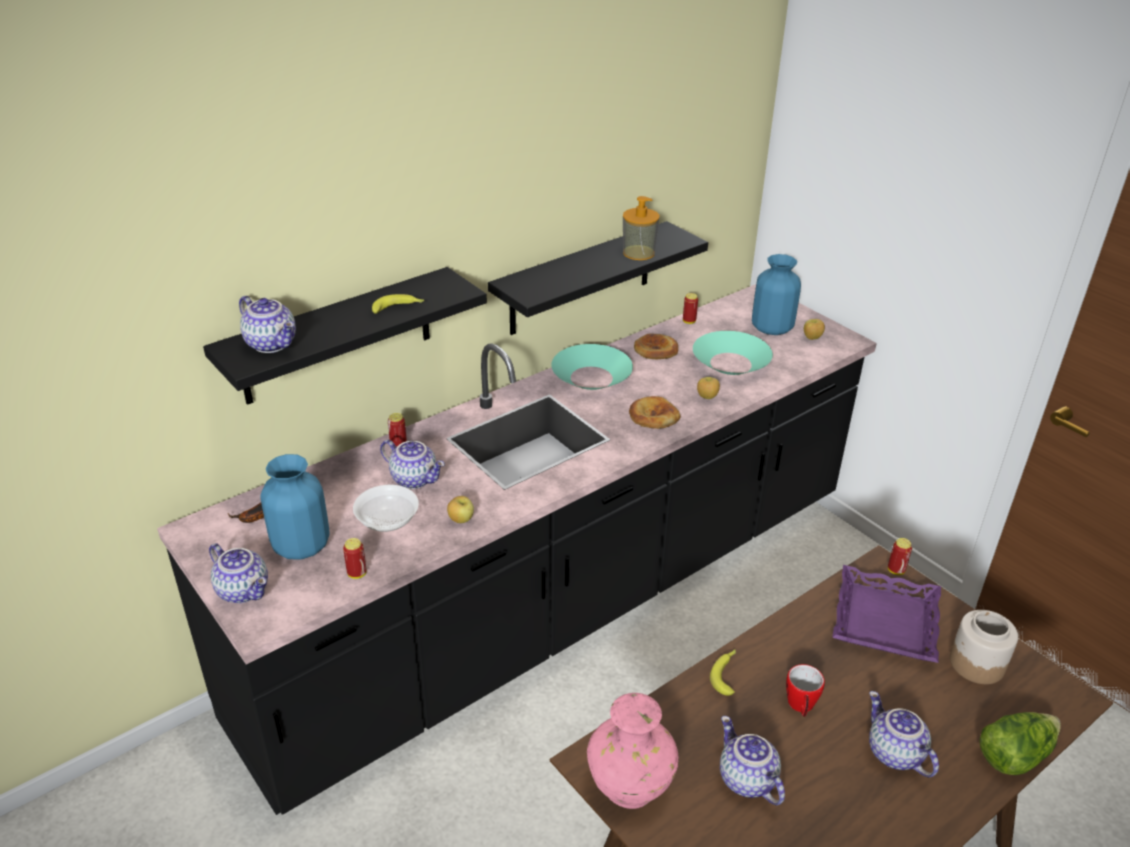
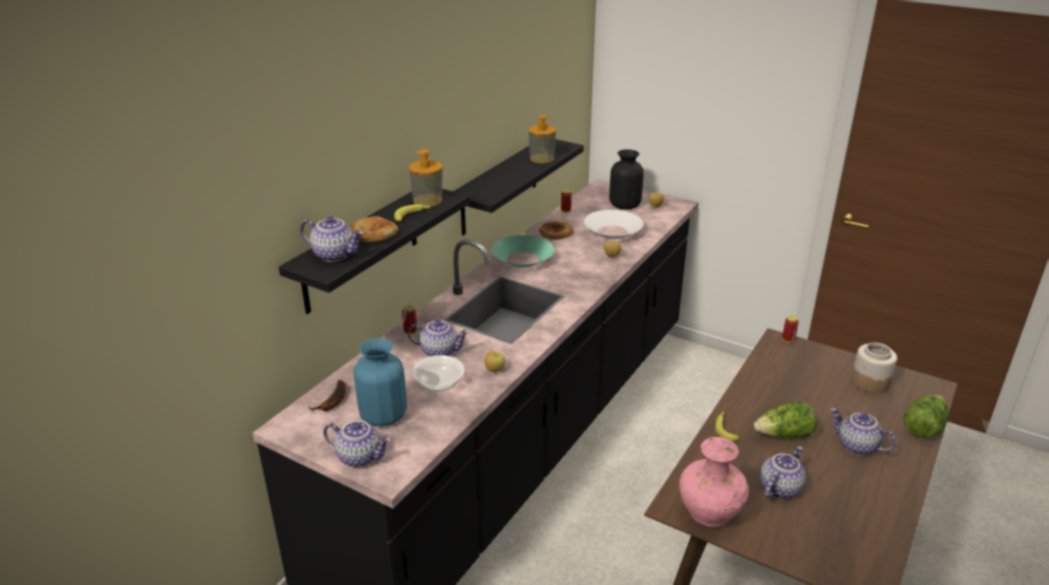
camera: 20 degrees left, 5 degrees down
(357, 574) = (441, 423): can -> none
(431, 291) = (427, 200): none -> soap dispenser
(653, 416) = (584, 275): bread -> bread (372, 233)
(731, 363) = (613, 232): turquoise bowl -> white bowl
(745, 779) = (779, 488): teapot -> teapot turned 90 degrees clockwise
(772, 328) = (624, 205): blue vase -> black vase
(801, 707) = (784, 435): mug -> lettuce
(884, 620) = (800, 371): purple tray -> none

